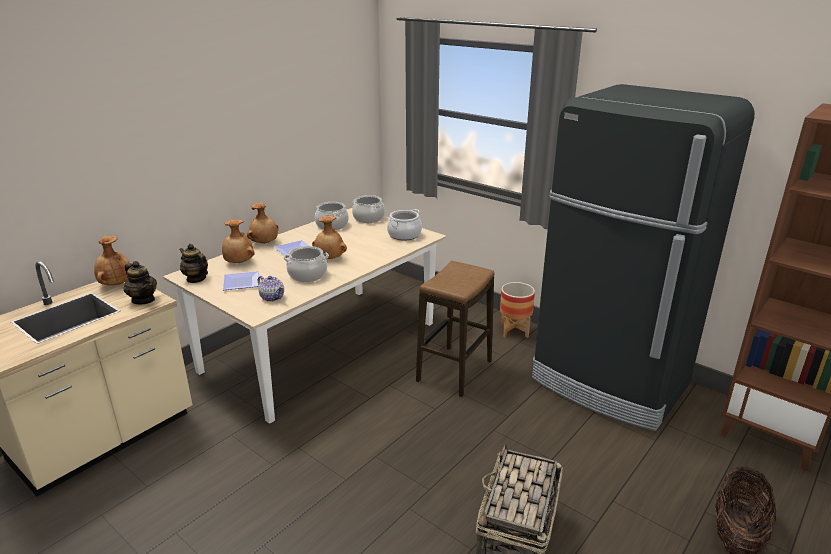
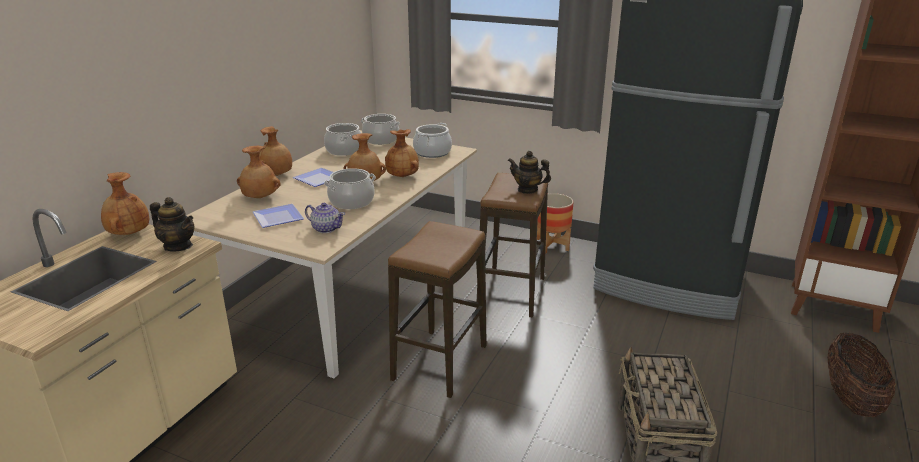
camera: 15 degrees left, 0 degrees up
(196, 279) = (218, 220): teapot -> teapot (527, 190)
(361, 425) = (440, 363): none -> stool
(364, 256) = (403, 176): none -> brown vase

